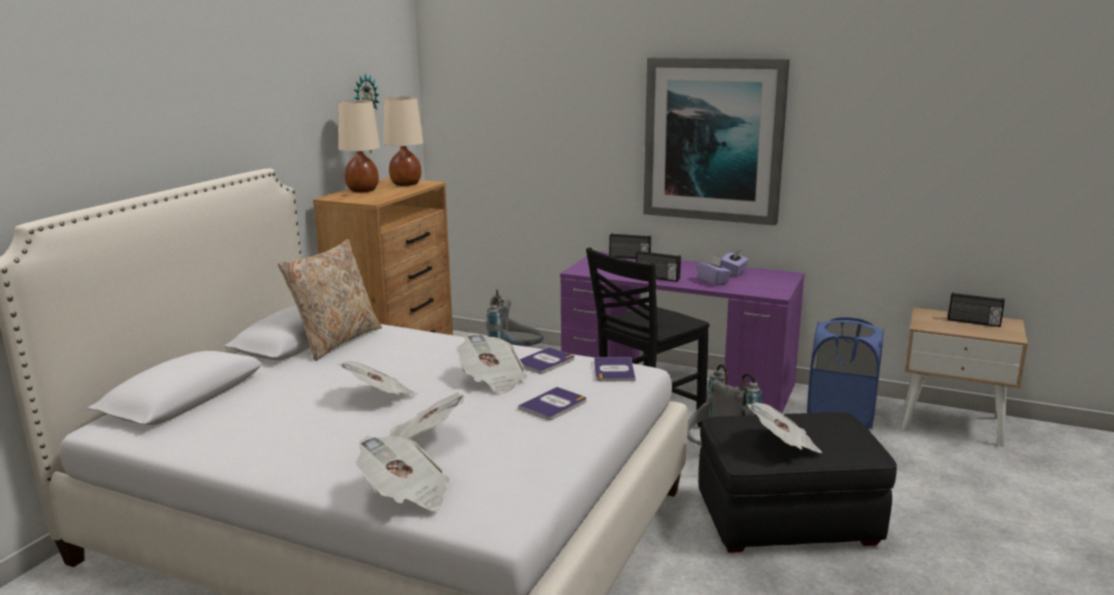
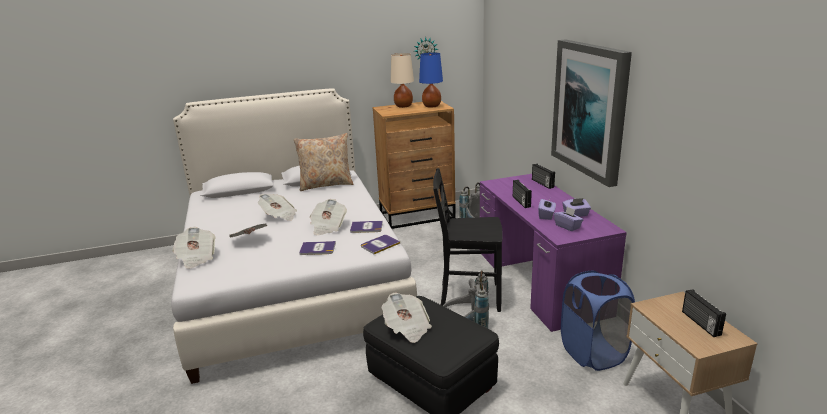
camera: 50 degrees right, 5 degrees up
(405, 184) = (431, 106): beige table lamp -> blue table lamp
(755, 284) = (568, 226): none -> purple tissue box

